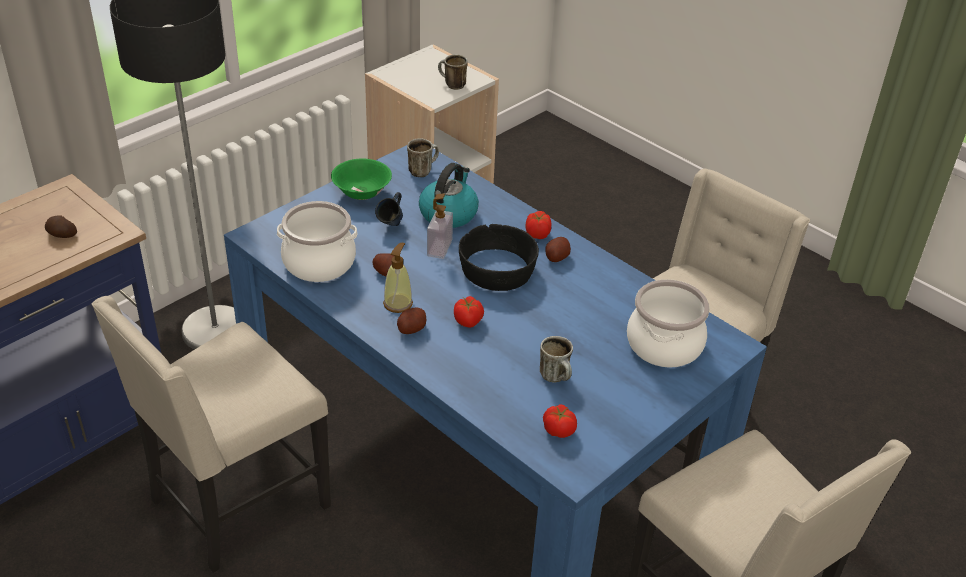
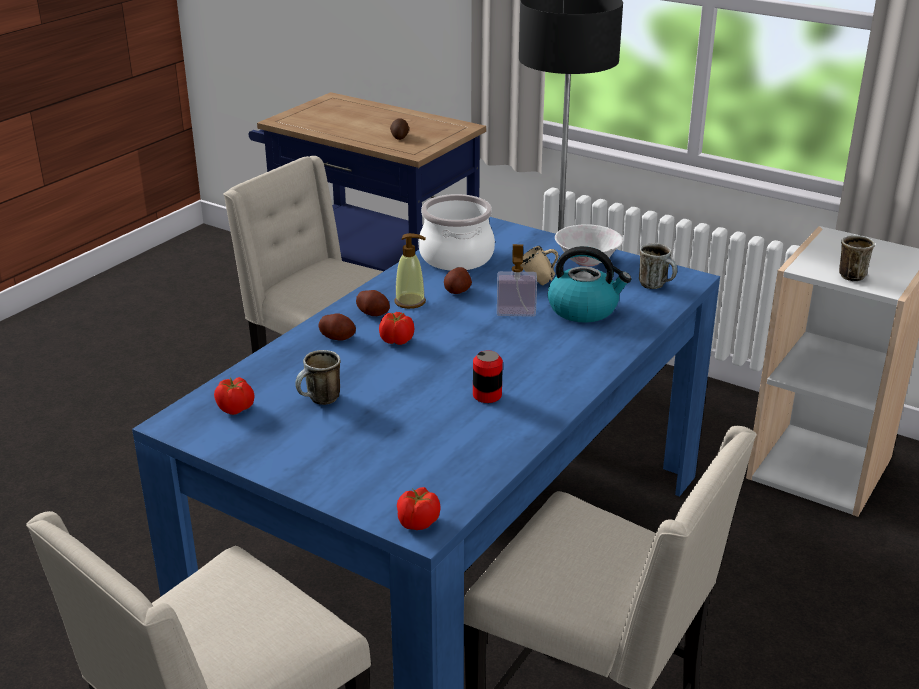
camera: 80 degrees right, 10 degrees down
(362, 193) = (587, 260): green bowl -> white bowl
(391, 227) = (537, 282): blue mug -> beige mug
(498, 271) = (494, 348): black bowl -> none
(537, 234) = (579, 366): tomato -> tomato (418, 523)
(556, 257) = (541, 382): potato -> potato (338, 337)
(569, 287) = (487, 395): none -> can
(663, 344) = (402, 470): cooking pot -> none

